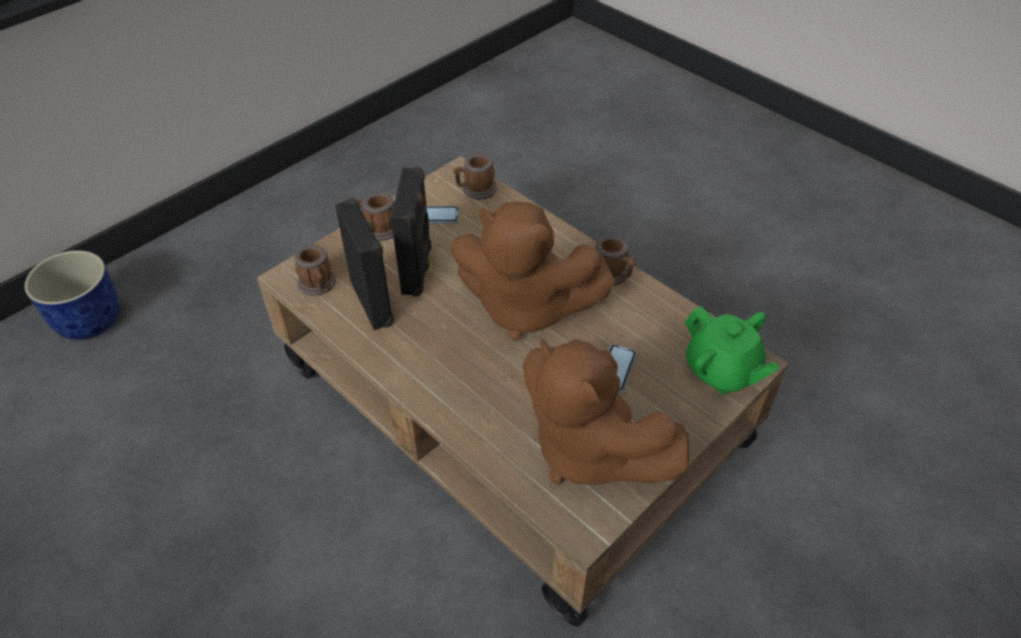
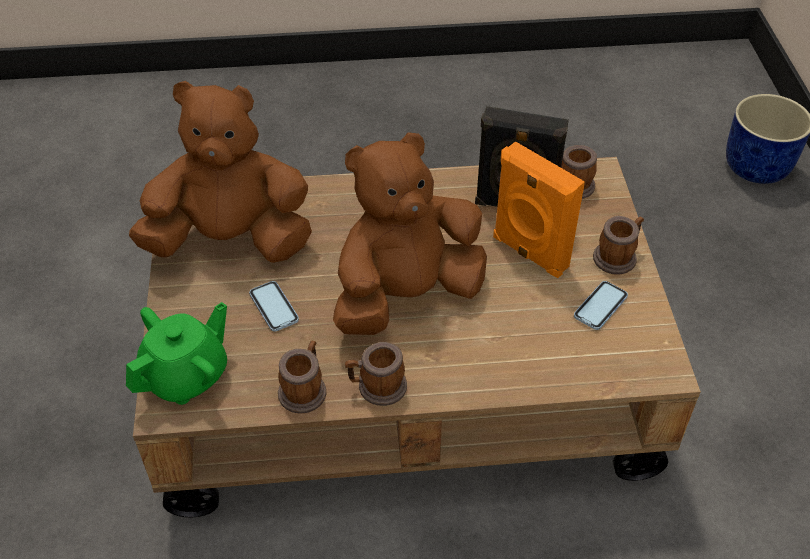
camera: 130 degrees right, 0 degrees up
(418, 270) = (528, 253): black speaker -> orange speaker
(475, 190) = (618, 364): mug -> mug (304, 389)
(721, 371) = (187, 376): green teapot -> green teapot turned 135 degrees clockwise

